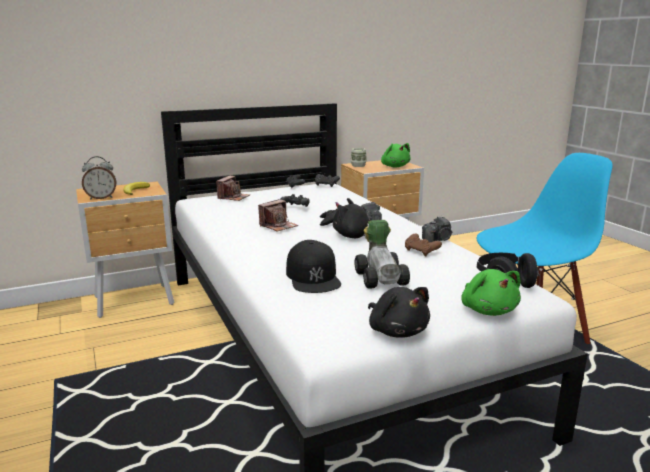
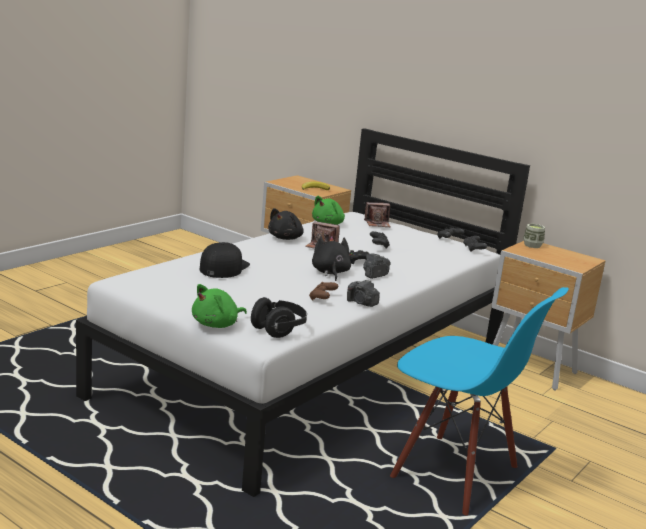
camera: 60 degrees right, 0 degrees up
(101, 198) = (284, 184): alarm clock -> none
(313, 276) = (224, 267): black cap -> black cap turned 150 degrees clockwise
(381, 277) = (247, 288): toy car -> none
(394, 166) = (558, 260): green plush toy -> green plush toy (328, 224)
(397, 331) = (157, 298): black plush toy -> black plush toy (286, 238)

